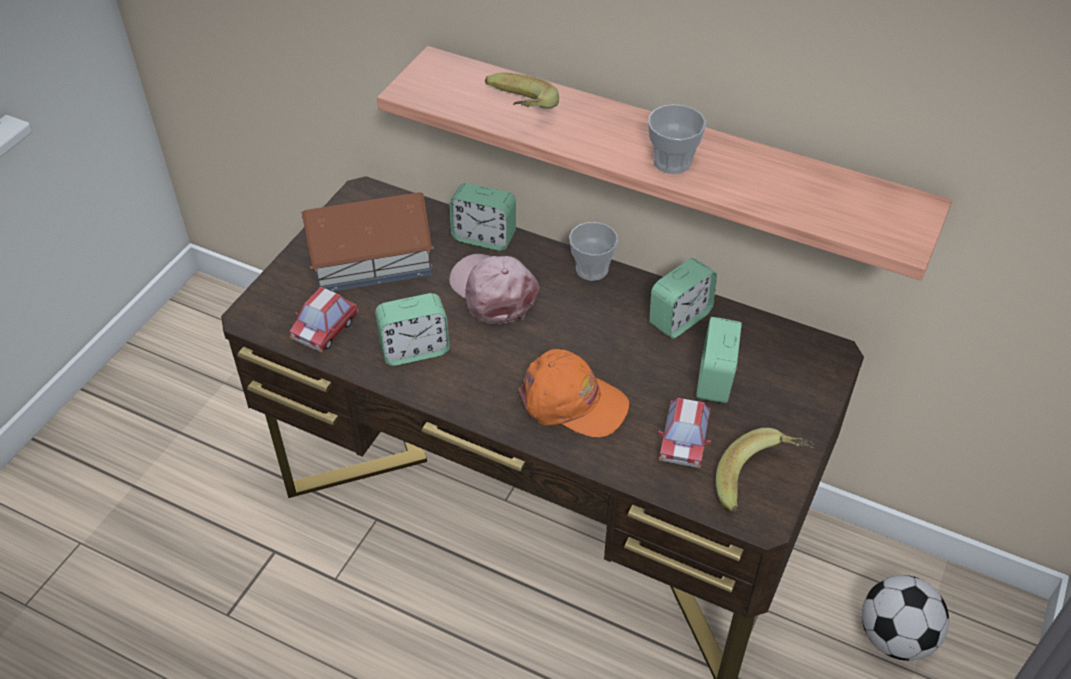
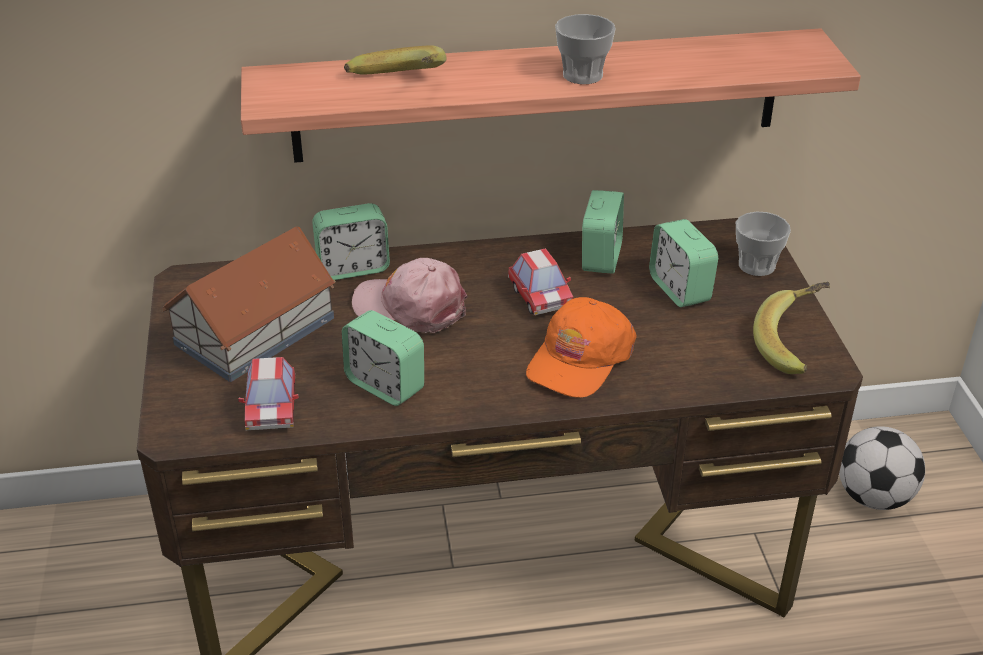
camera: 35 degrees left, 10 degrees down
(414, 350) = (385, 385): alarm clock -> alarm clock turned 90 degrees clockwise
(572, 401) = (579, 359): orange cap -> orange cap turned 135 degrees clockwise
(592, 269) = (483, 252): cup -> cup (756, 265)
(683, 441) = (705, 345): toy car -> toy car (540, 297)

